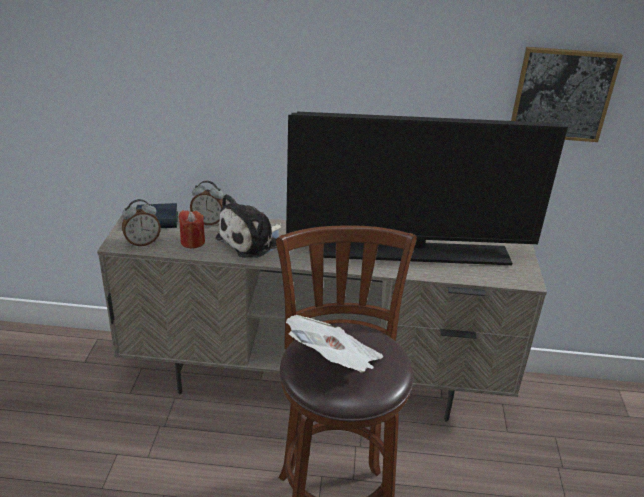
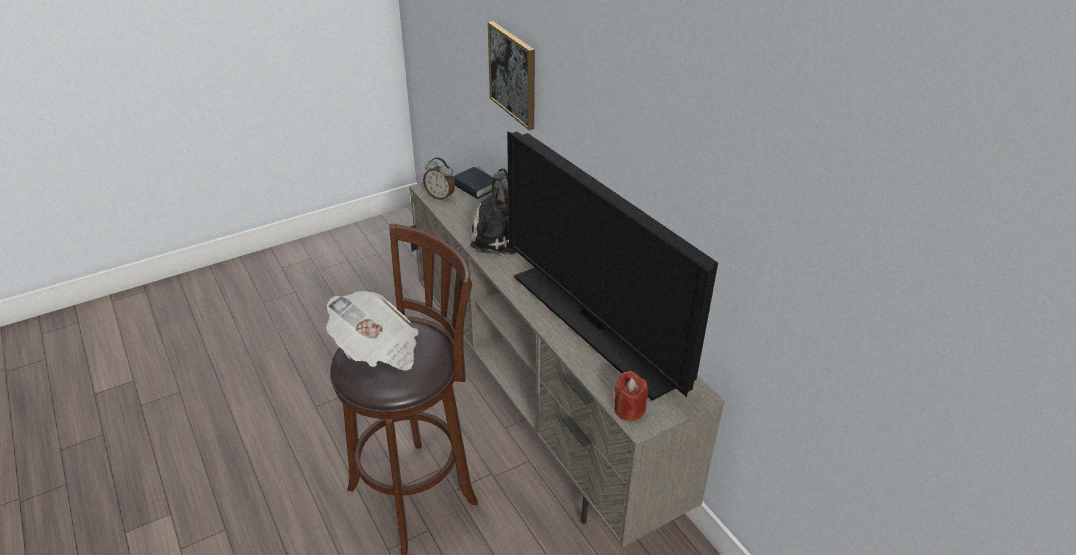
camera: 55 degrees right, 5 degrees up
(192, 242) = (467, 215): red candle -> red candle (629, 409)
(562, 94) = (765, 238): picture -> picture (513, 74)

